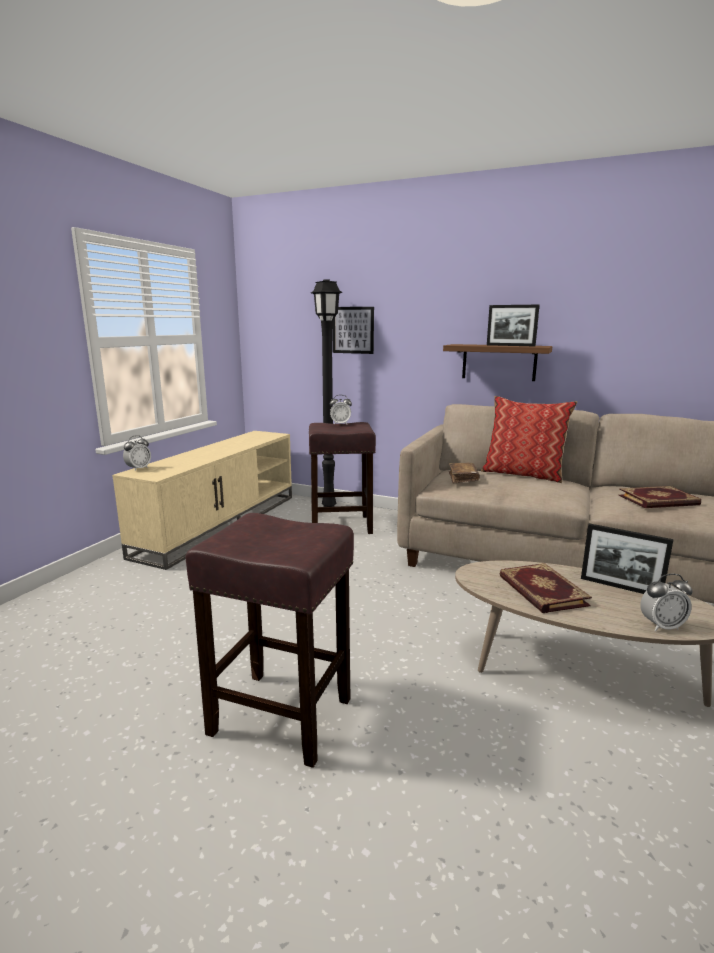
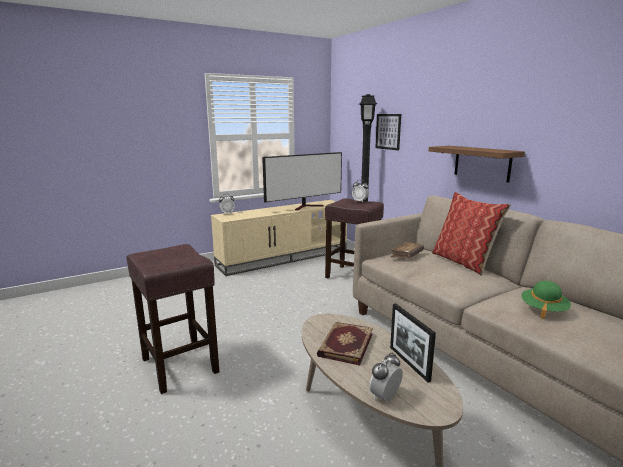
camera: 35 degrees right, 0 degrees up
(243, 443) = (307, 207): none -> television
(510, 345) = (480, 149): picture frame -> none
(658, 500) = (543, 309): book -> green hat
(661, 626) = (385, 397): alarm clock -> alarm clock turned 105 degrees clockwise

